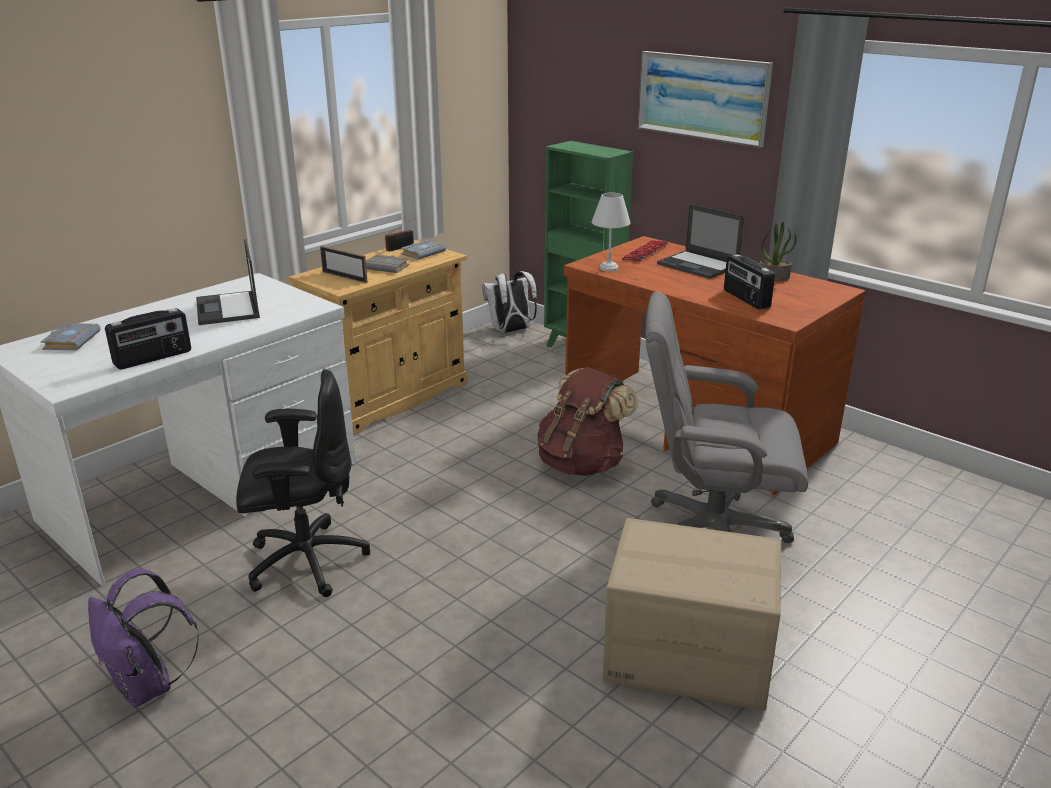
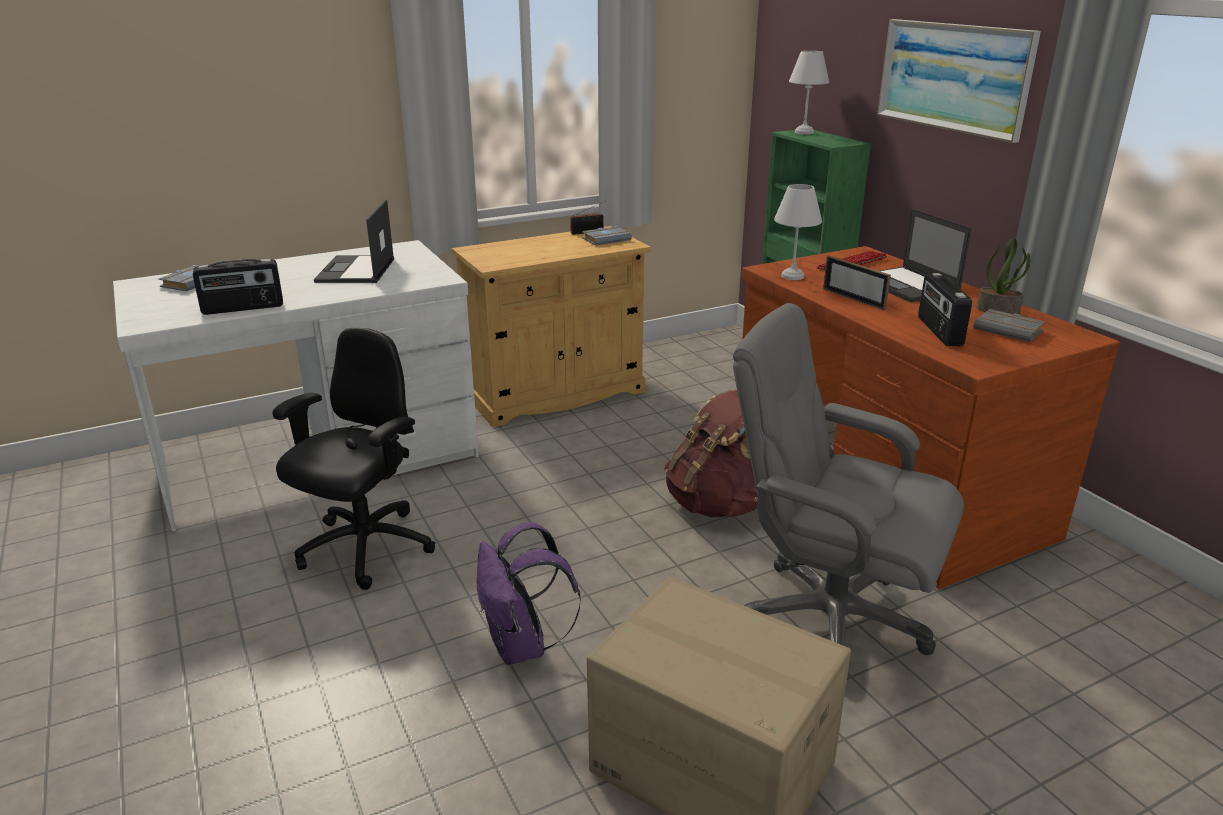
camera: 20 degrees right, 0 degrees up
(148, 686) = (141, 644): purple backpack -> purple backpack (522, 646)
(305, 561) = (365, 549): black office chair -> black office chair turned 75 degrees counterclockwise
(344, 277) = (505, 254): picture frame -> picture frame (853, 299)
(387, 267) = (557, 249): grey book -> grey book (1010, 330)
(510, 331) = (726, 343): white backpack -> none
(572, 145) = (804, 132): none -> white table lamp

